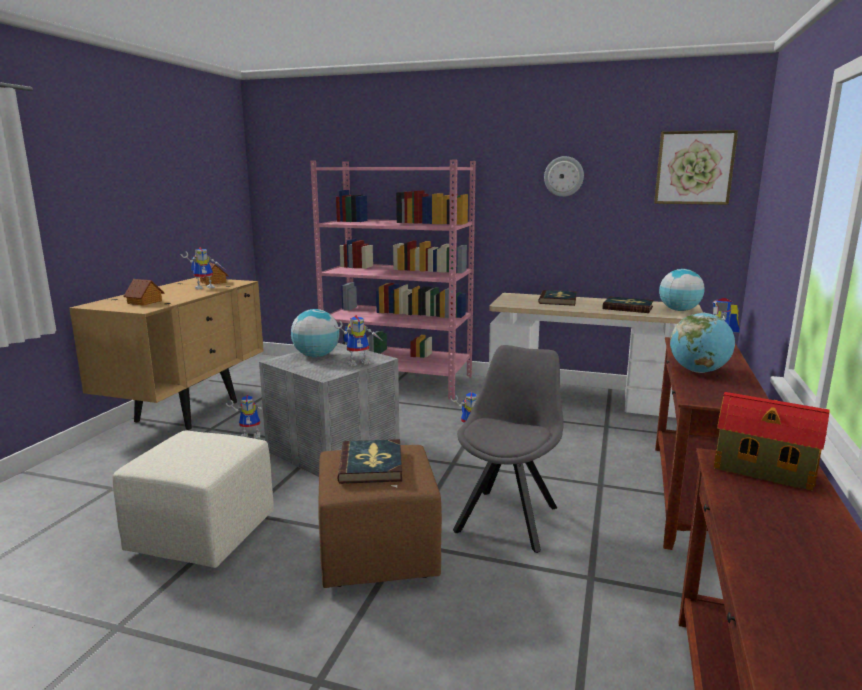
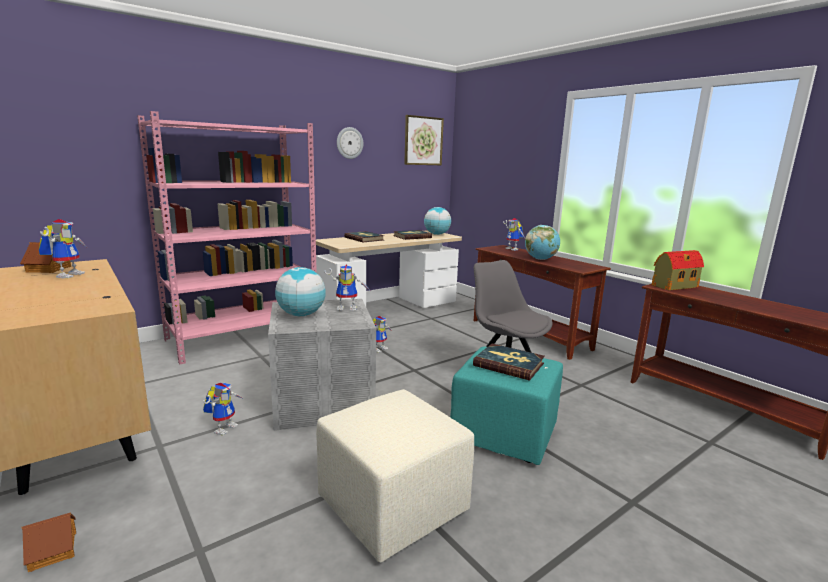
camera: 55 degrees left, 0 degrees up
(145, 302) = (64, 303): toy house -> toy house (54, 550)
(359, 362) = (348, 308): toy robot -> toy robot turned 75 degrees clockwise
(379, 555) = (505, 434): brown ottoman -> turquoise ottoman

